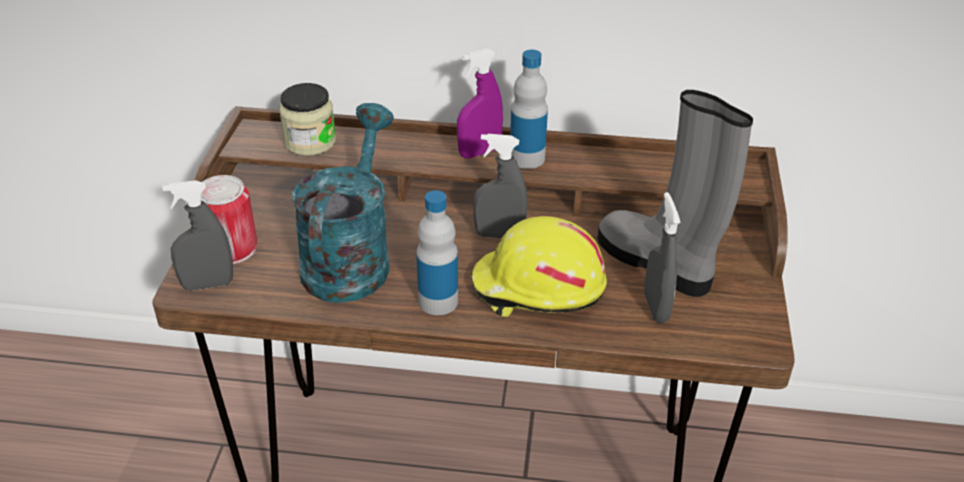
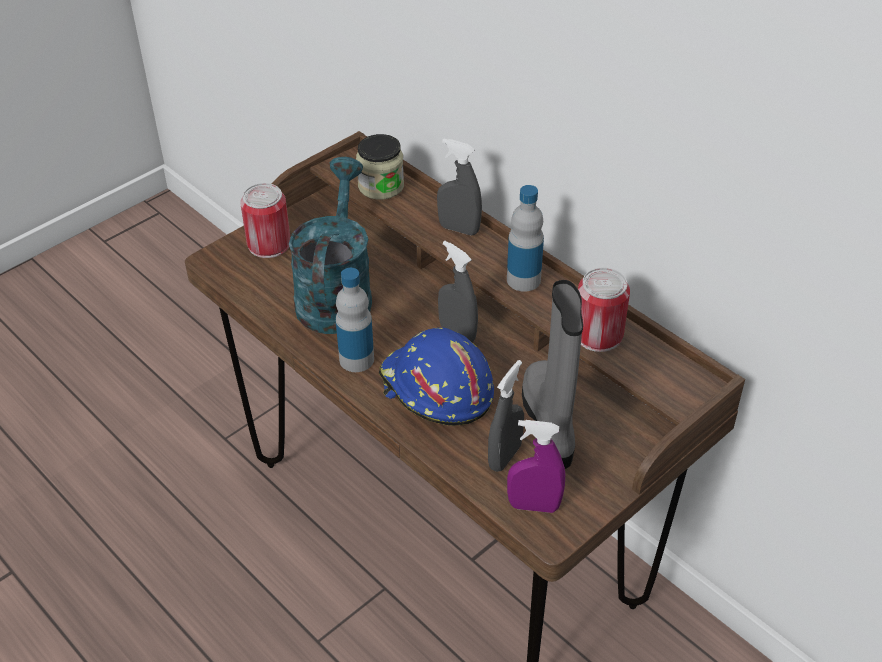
camera: 40 degrees right, 5 degrees up
(208, 284) = (228, 263): grey spray bottle -> grey spray bottle (459, 229)
(350, 257) = (335, 293): turquoise watering can -> turquoise watering can turned 45 degrees counterclockwise
(479, 152) = (493, 256): purple spray bottle -> purple spray bottle (534, 506)
(537, 288) = (436, 390): yellow hard hat -> blue hard hat
(635, 170) = (598, 334): none -> can

